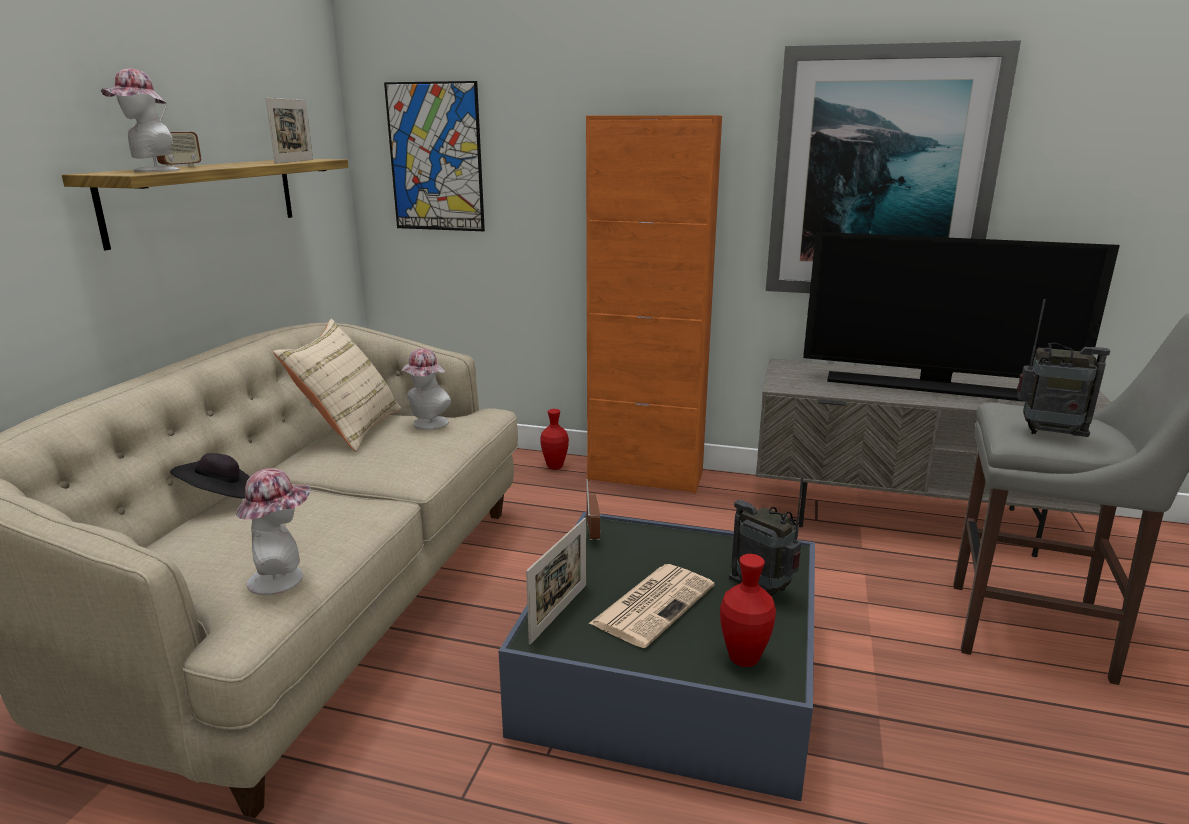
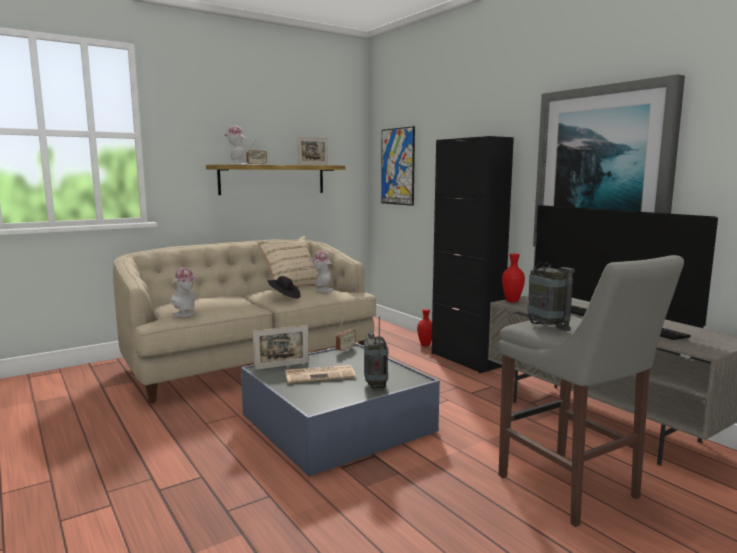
camera: 40 degrees right, 10 degrees down
(222, 499) = (213, 294): black hat -> black hat (284, 297)
(645, 477) = (465, 360): orange cabinet -> black cabinet
(743, 659) = (317, 398): red vase -> red vase (512, 301)

